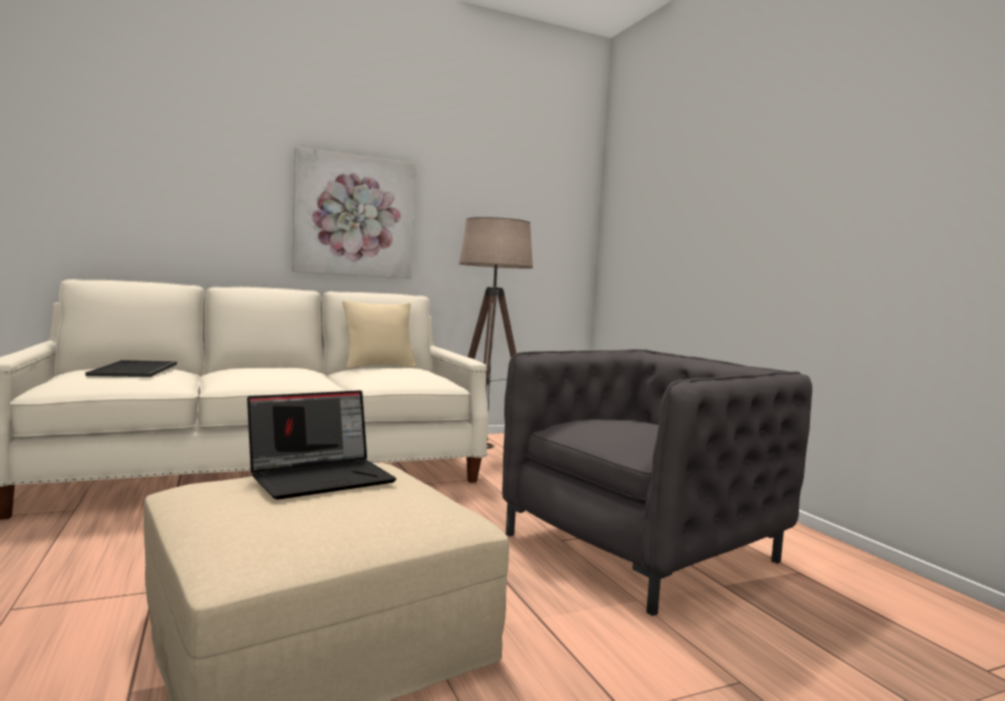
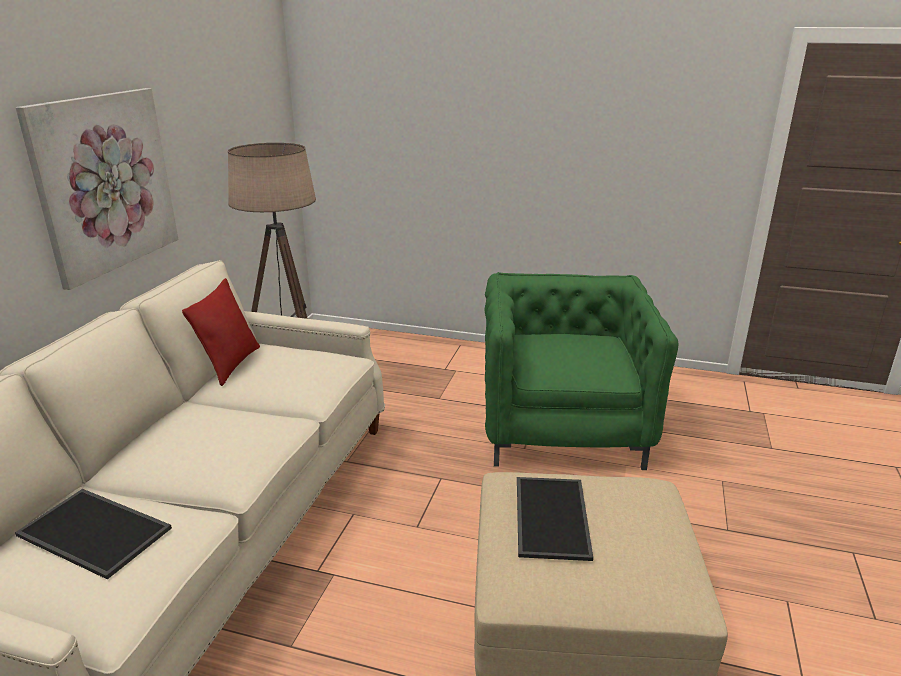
camera: 50 degrees left, 20 degrees up
(322, 477) = (549, 516): laptop -> tray
(379, 366) = (230, 364): beige pillow -> red pillow
(641, 548) = (562, 425): grey armchair -> green armchair

